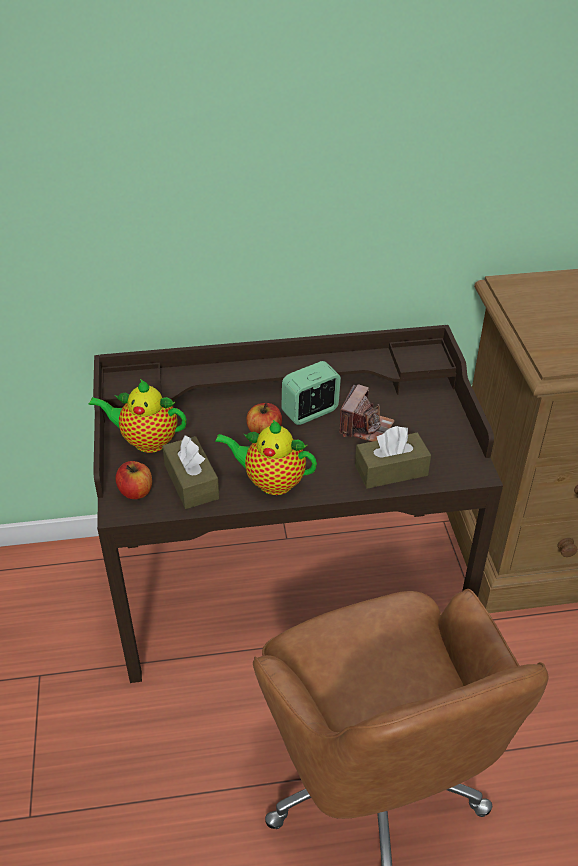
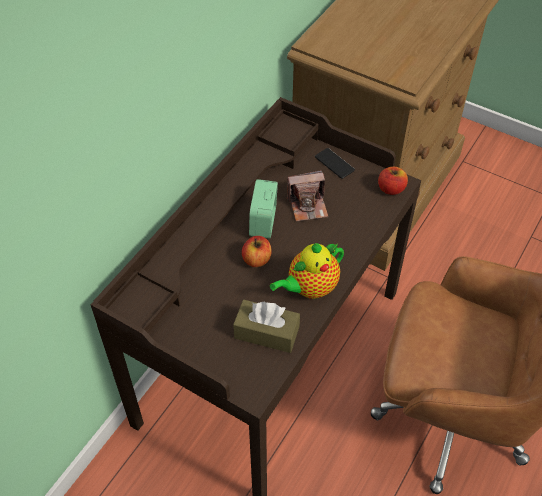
camera: 50 degrees left, 10 degrees up
(136, 491) = (244, 372): apple -> apple (391, 189)
(146, 441) = (195, 333): teapot -> none
(366, 427) = (308, 205): camera -> camera turned 105 degrees clockwise
(391, 470) = (359, 221): brown tissue box -> none
(439, 416) = (334, 163): none -> phone

